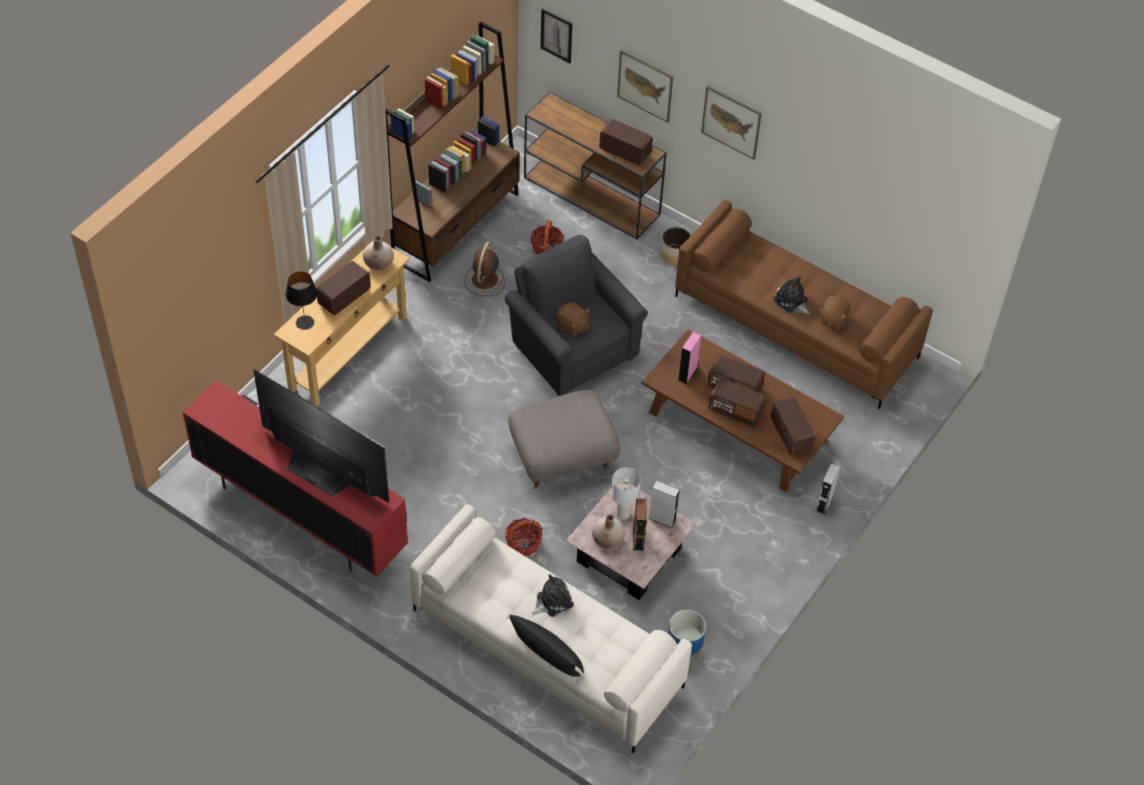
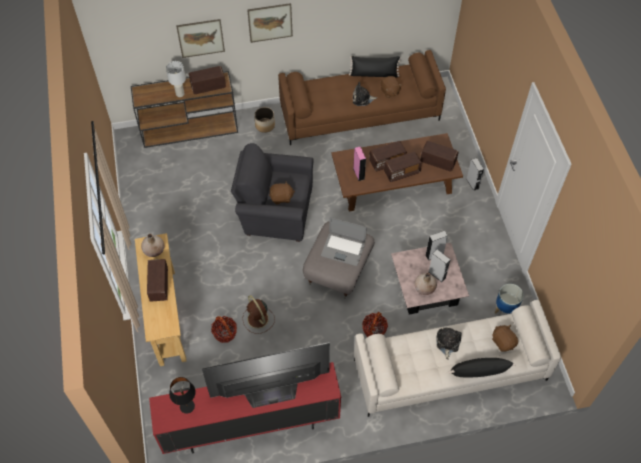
camera: 45 degrees left, 5 degrees up
(304, 322) = (155, 319): black table lamp -> black table lamp (187, 406)
(456, 226) = (141, 201): brown bookcase -> none
(484, 281) = (190, 216): brown fan -> brown fan (258, 319)
(546, 247) = (200, 173): basket -> basket (225, 333)
(556, 35) = (123, 46): picture -> none
(568, 426) = (343, 249): none -> laptop
(610, 653) = (503, 342): none -> brown plush toy
(623, 514) = (415, 269): white table lamp -> white table lamp (180, 94)
(638, 539) = (437, 275): brown speaker -> grey speaker
(840, 287) = (374, 74): none -> black pillow

